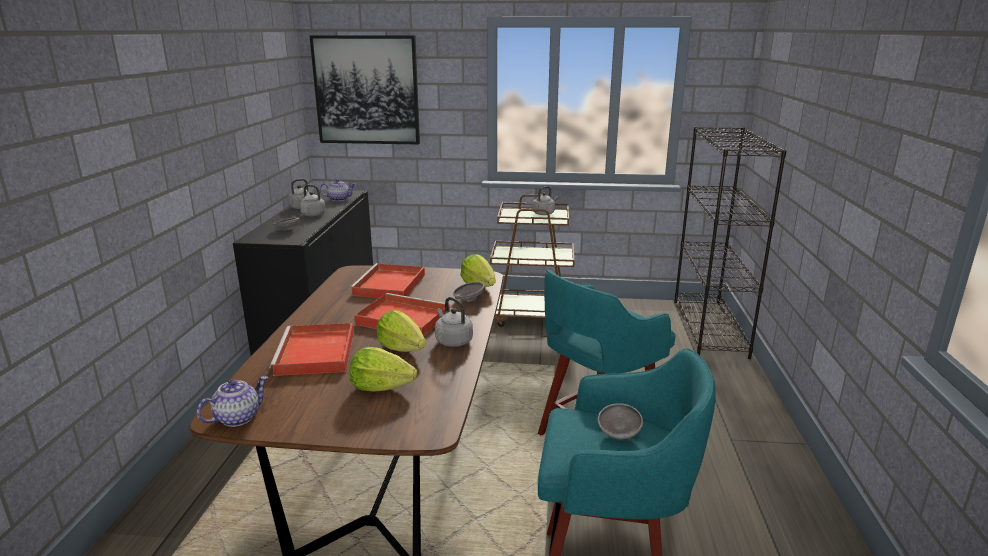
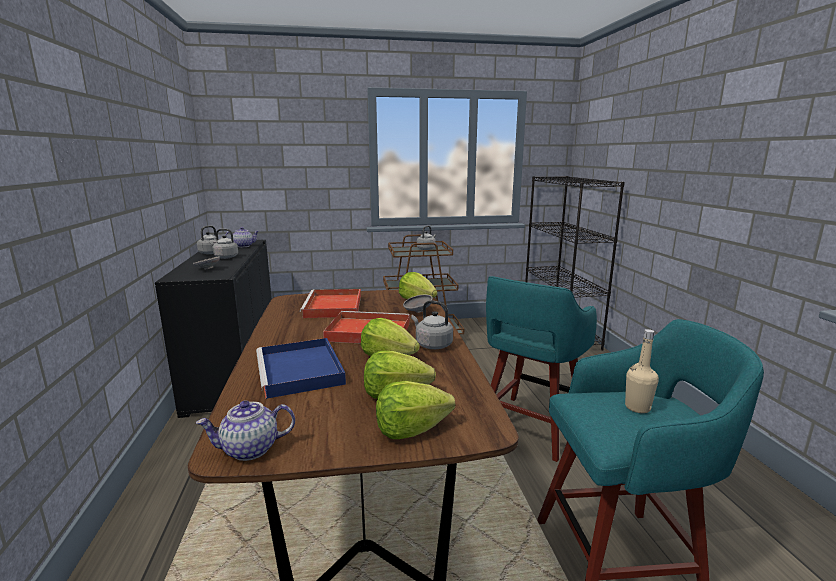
camera: 15 degrees left, 5 degrees down
(237, 417) = (249, 449): teapot -> teapot turned 135 degrees counterclockwise
(316, 353) = (301, 371): red tray -> blue tray
(366, 90) = (261, 150): picture -> none
(370, 421) = (411, 429): none -> lettuce
(618, 434) = (637, 407): grey bowl -> beige bottle

